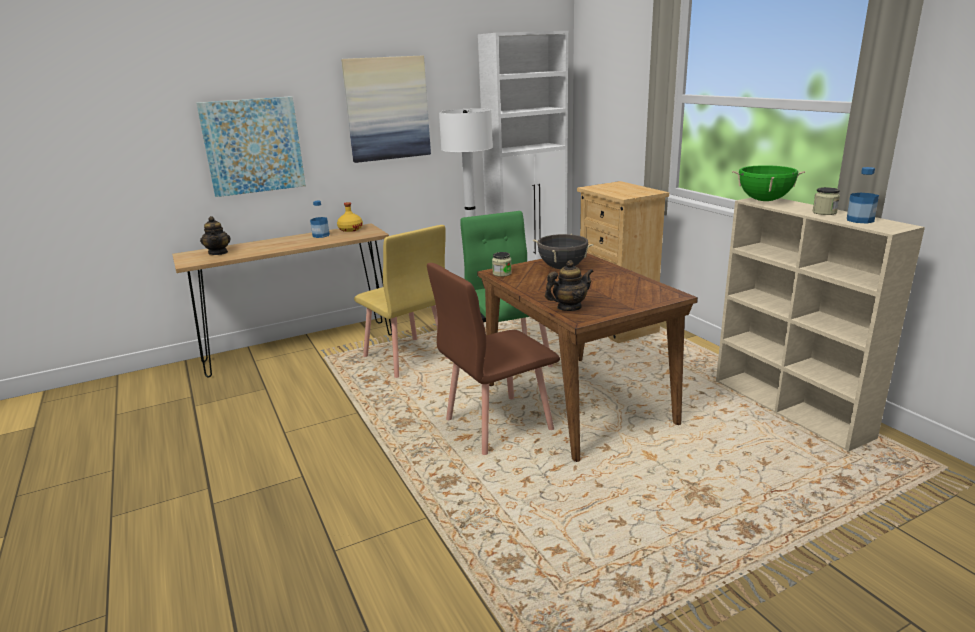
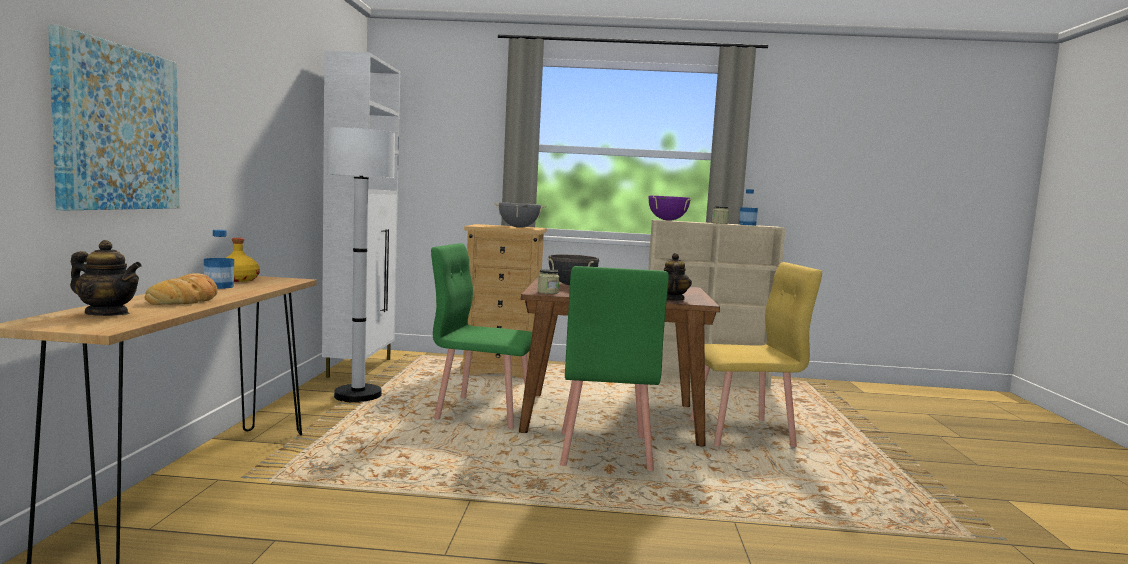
camera: 60 degrees left, 15 degrees down
(273, 246) = (187, 299): none -> bread
(387, 109) = (253, 114): picture -> none
(406, 358) = (382, 444): yellow chair -> yellow chair (742, 433)
(497, 424) = (603, 451): brown chair -> green chair
(629, 191) = (519, 227): none -> grey cooking pot
(764, 200) = (667, 220): green cooking pot -> purple cooking pot

